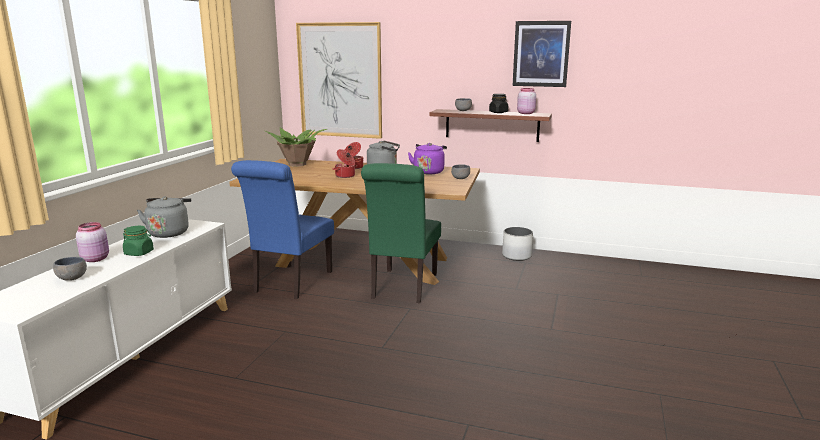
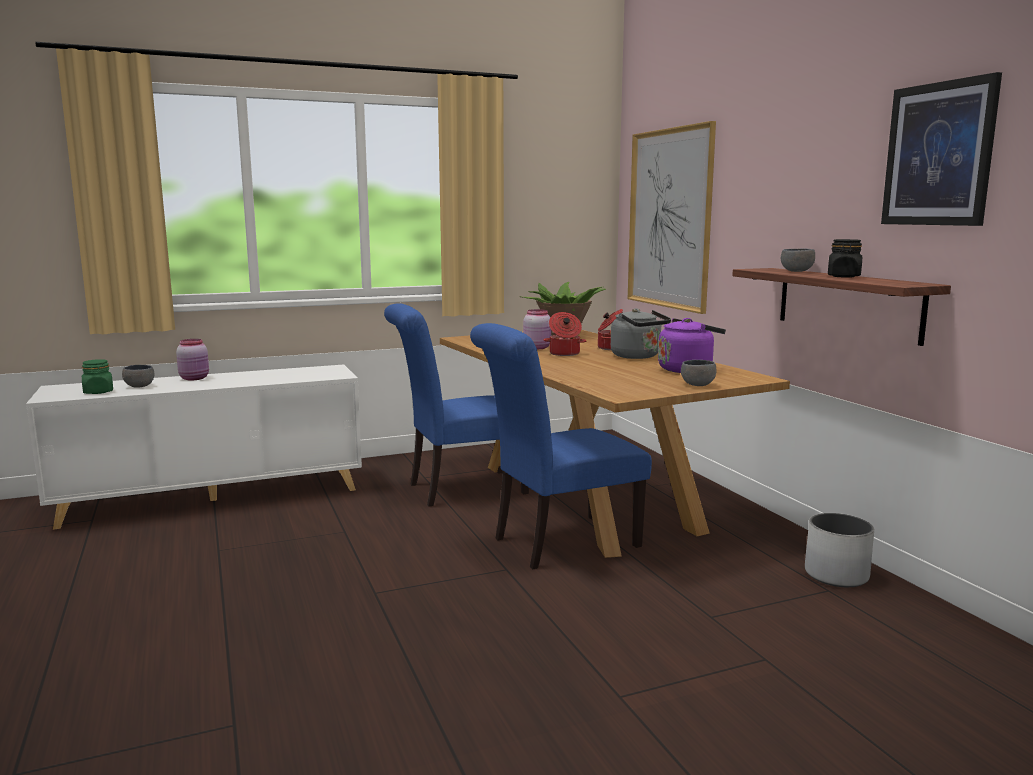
camera: 50 degrees right, 5 degrees down
(139, 253) = (227, 382): green jar -> green jar (98, 392)
(169, 232) = (297, 374): grey kettle -> none
(402, 288) = (558, 543): green chair -> blue chair
(525, 113) = (889, 281): pink jar -> pink jar (537, 347)

